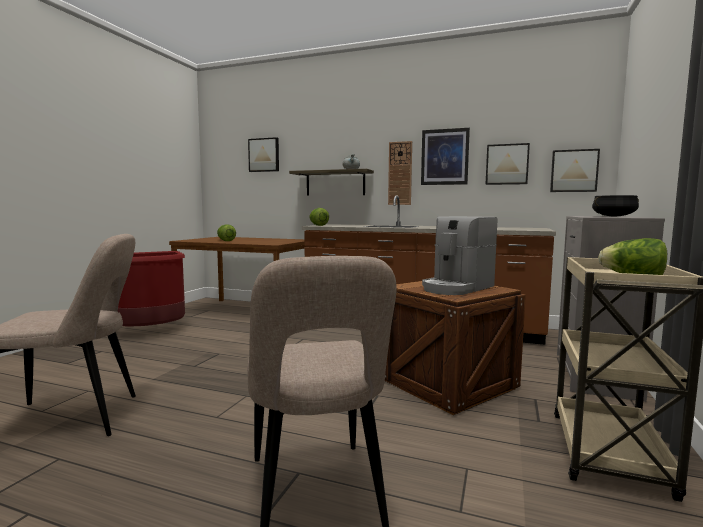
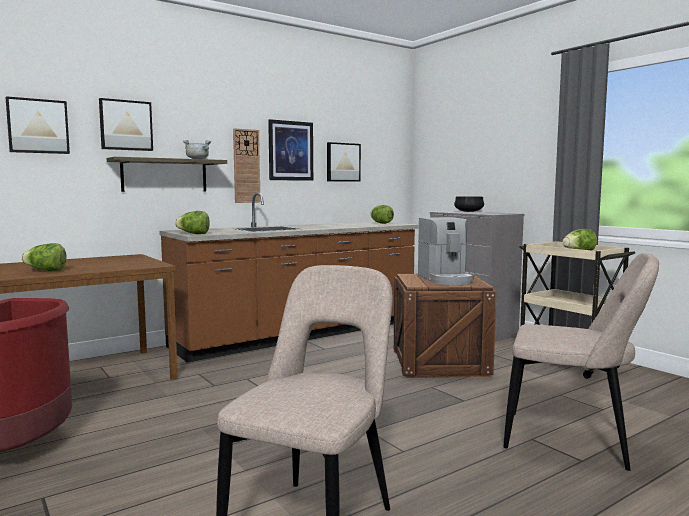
camera: 55 degrees left, 0 degrees up
(525, 229) = (381, 223): none -> lettuce
(574, 171) = (387, 171): picture -> picture (126, 125)

